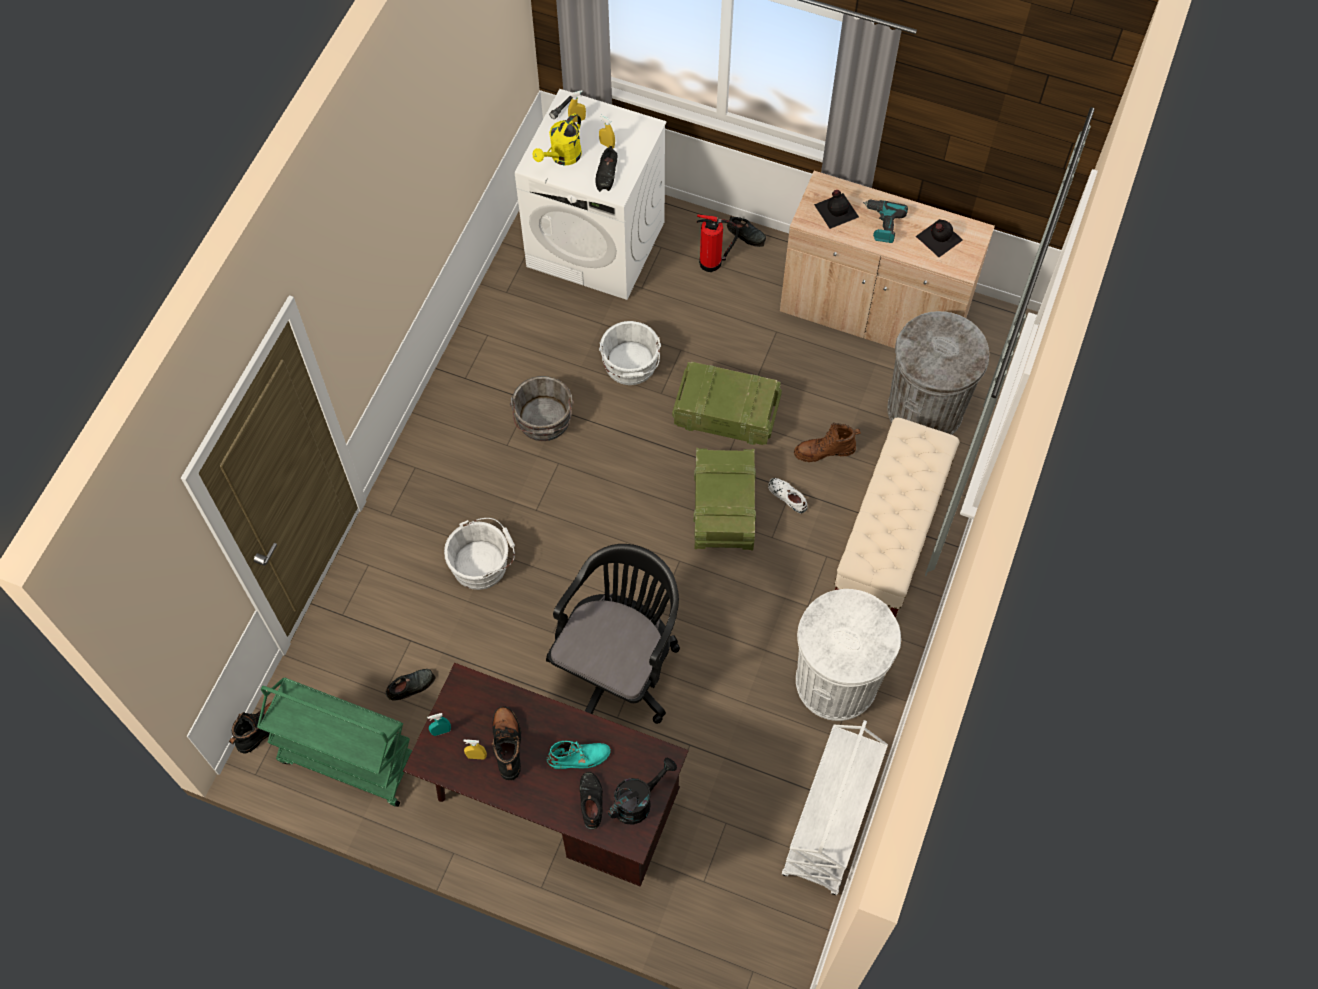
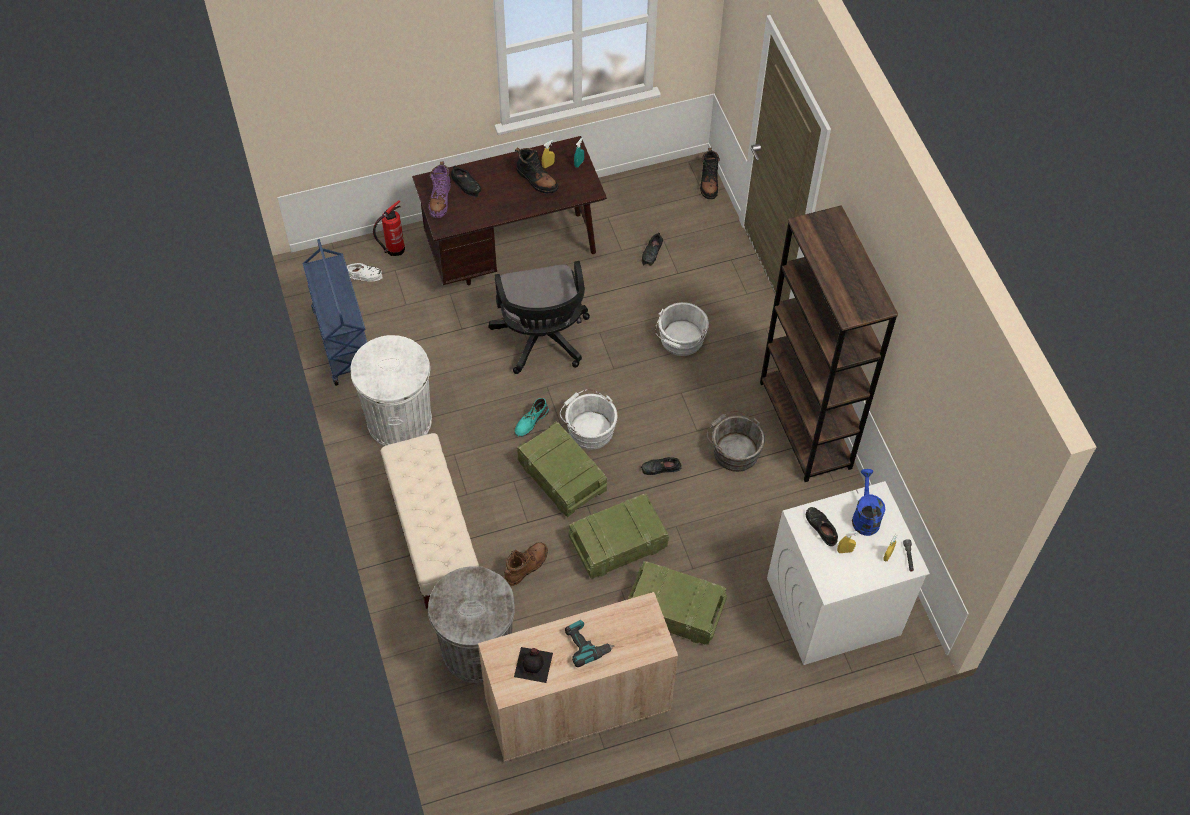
camera: 140 degrees right, 5 degrees down
(348, 760) = (647, 198): green cart -> none
(457, 398) = (805, 425): none -> brown bookcase
(562, 157) = (865, 516): yellow watering can -> blue watering can
(579, 757) = (492, 199): turquoise boot -> turquoise boot (531, 421)
(630, 366) = (715, 530): white bucket -> white bucket (588, 428)
(638, 801) = (440, 200): black watering can -> purple boot
(713, 263) = (734, 656): fire extinguisher -> fire extinguisher (393, 249)
(729, 329) = (673, 610): none -> crate
(746, 234) = (732, 702): black shoe -> black shoe (660, 468)
(787, 496) = (526, 515): white shoe -> white shoe (364, 274)
(830, 826) = (342, 341): white cart -> blue cart
(836, 210) = (631, 631): black bottle -> none

